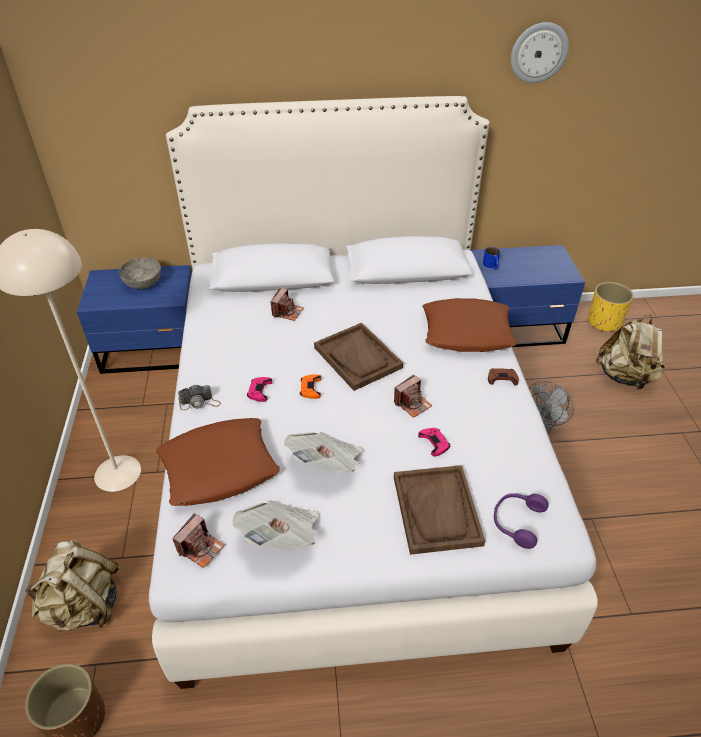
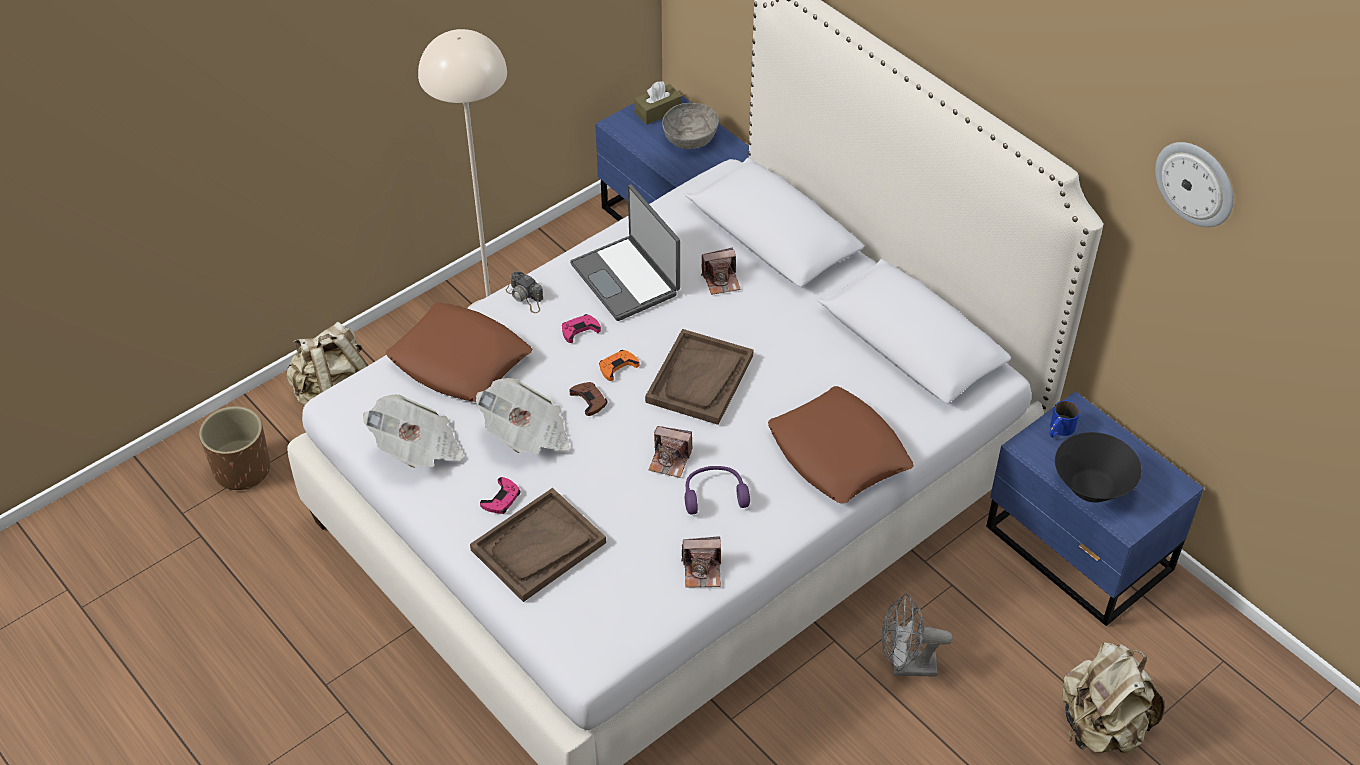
camera: 55 degrees right, 5 degrees up
(105, 283) = (658, 111): none -> brown tissue box
(201, 548) = (366, 402): camera -> camera (702, 571)
(240, 348) = (626, 279): none -> laptop
(434, 443) = (627, 505): pink game controller -> pink game controller (501, 499)
(502, 378) = (783, 520): brown game controller -> brown game controller (589, 400)
(516, 522) = (575, 616): purple headphones -> purple headphones (714, 494)
(537, 274) = (1092, 487): none -> black bowl
(604, 322) = (1210, 656): yellow planter -> none

